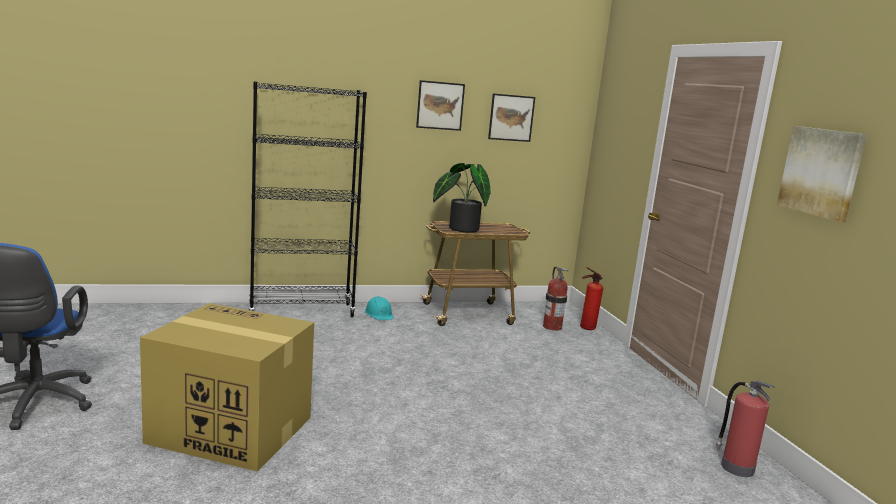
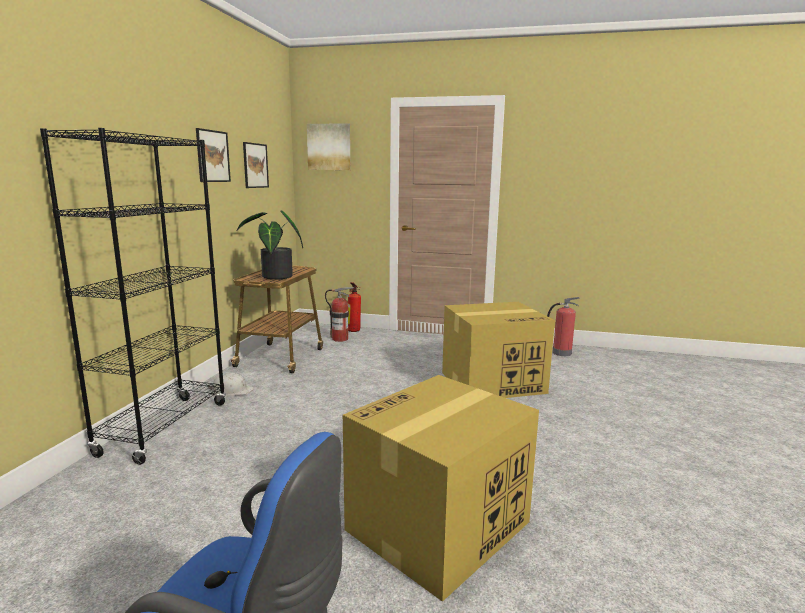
camera: 60 degrees left, 0 degrees up
(379, 314) = (231, 391): turquoise hard hat -> white hard hat
(549, 424) = (493, 382): none -> cardboard box
(821, 172) = (556, 173): picture -> picture (329, 147)

